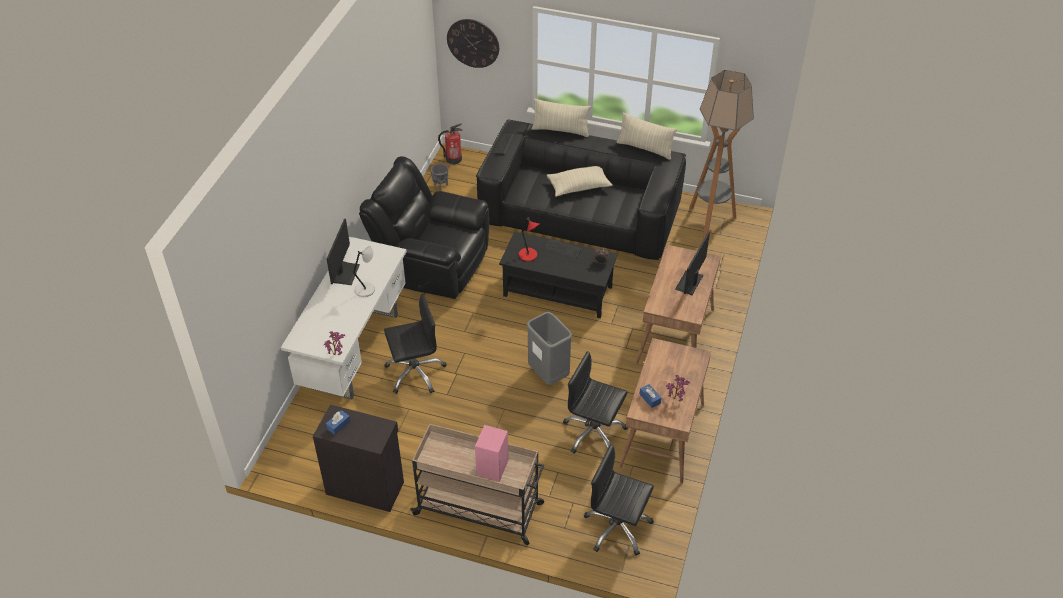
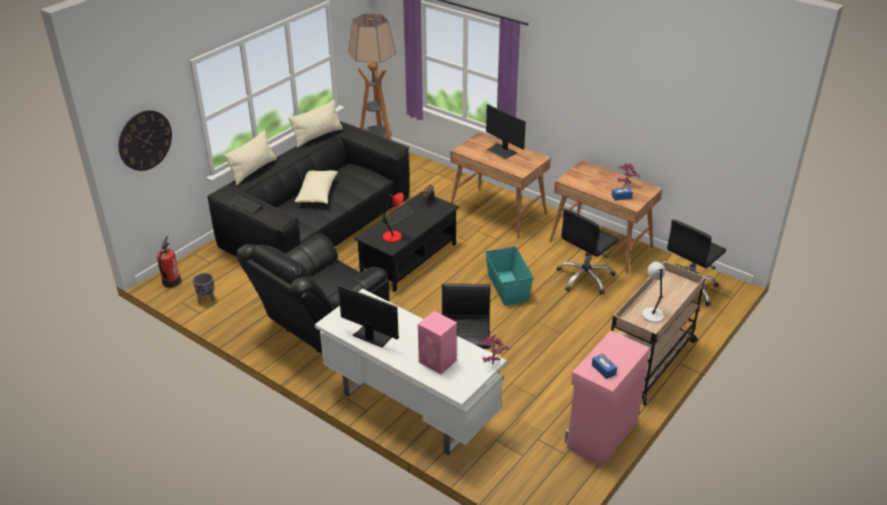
camera: 70 degrees left, 10 degrees down
(365, 487) = (600, 434): black cabinet -> pink cabinet
(366, 289) = (406, 325): grey table lamp -> grey table lamp (652, 314)
(492, 468) = (669, 295): pink speaker -> pink speaker (438, 361)
(548, 374) = (508, 287): grey trash can -> turquoise storage box

